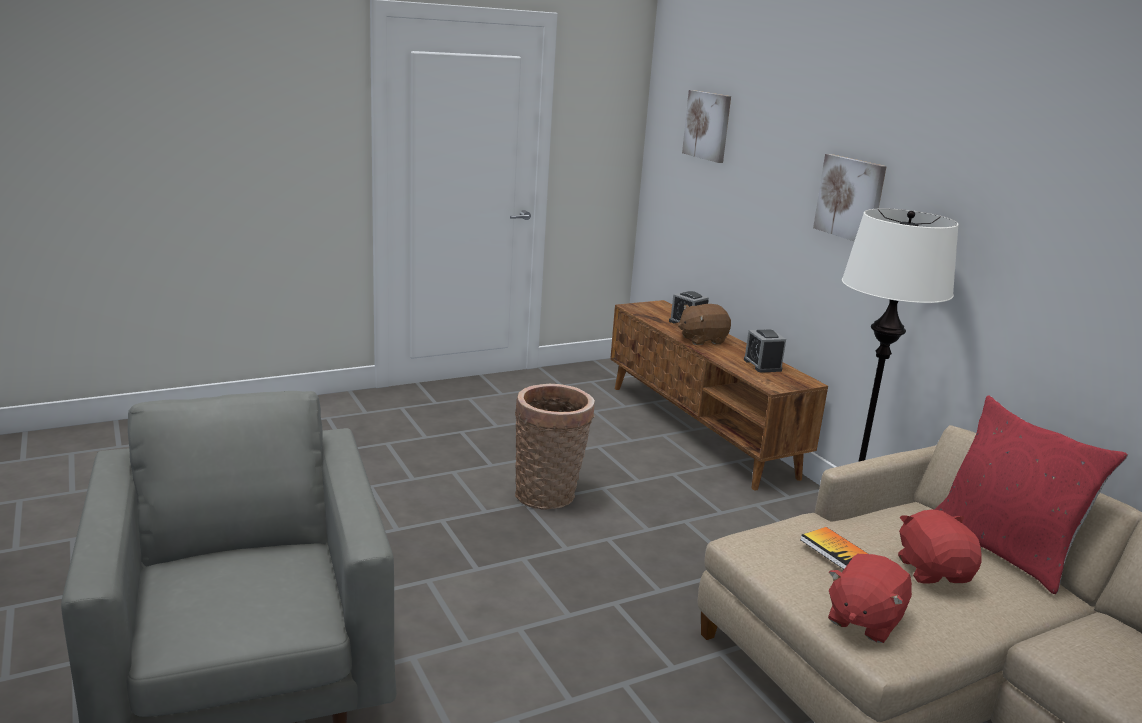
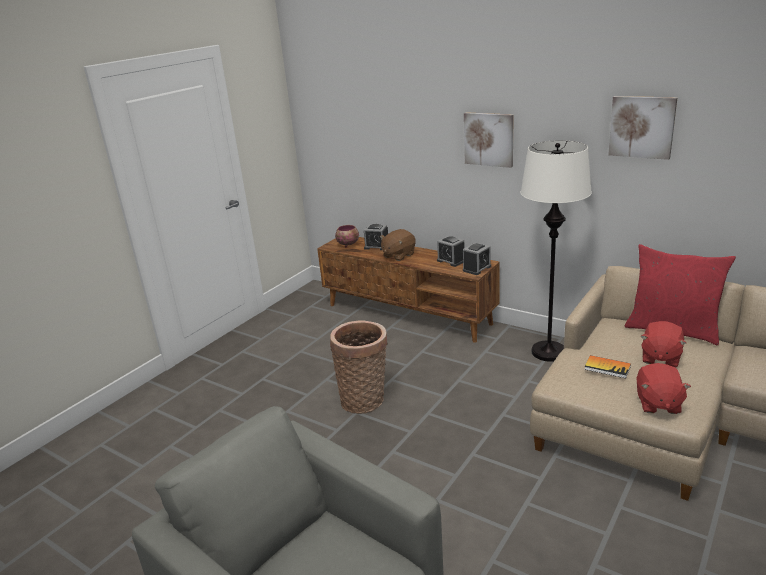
camera: 25 degrees left, 5 degrees up
(656, 312) = (348, 244): none -> bowl
(708, 125) = (352, 106): picture -> picture (642, 126)
(785, 383) = (477, 268): none -> alarm clock
(933, 571) = (660, 358): red plush toy -> red plush toy turned 120 degrees counterclockwise

